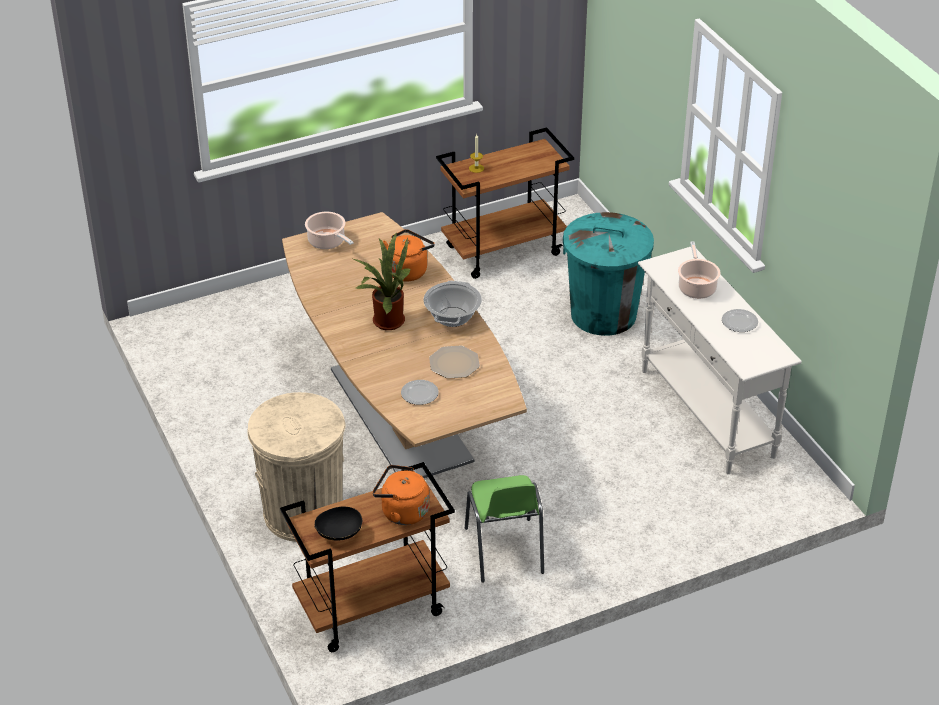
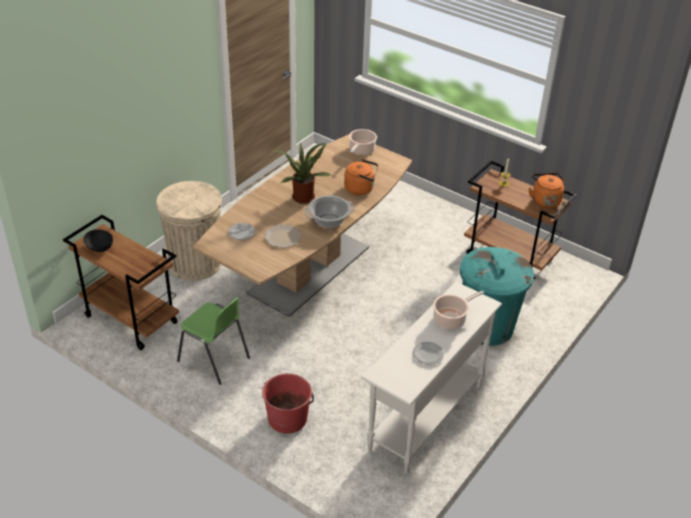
camera: 60 degrees right, 0 degrees up
(402, 512) = (133, 265): orange kettle -> orange kettle (545, 200)
(504, 551) = (214, 360): green chair -> green chair turned 105 degrees counterclockwise
(642, 519) = (288, 418): none -> red bucket

